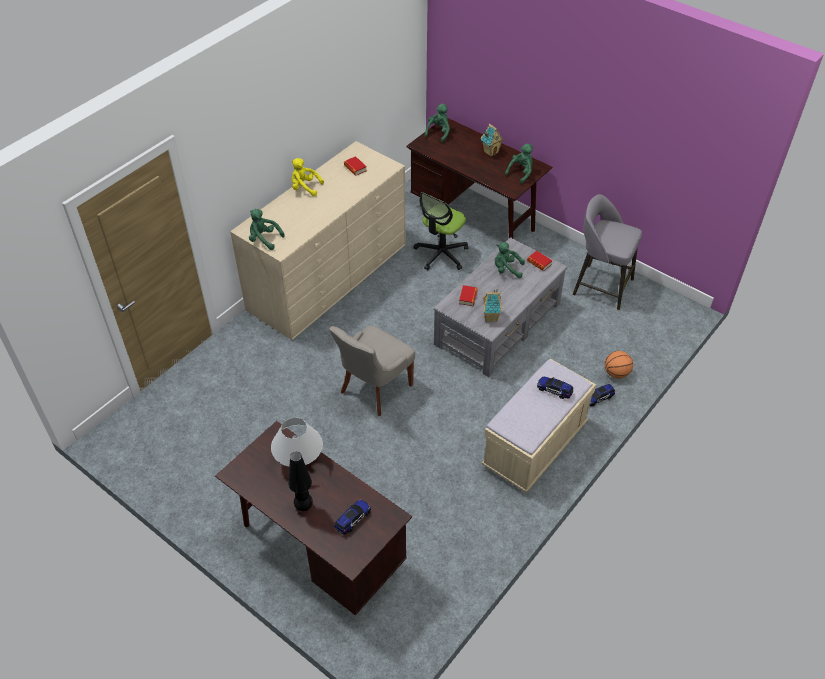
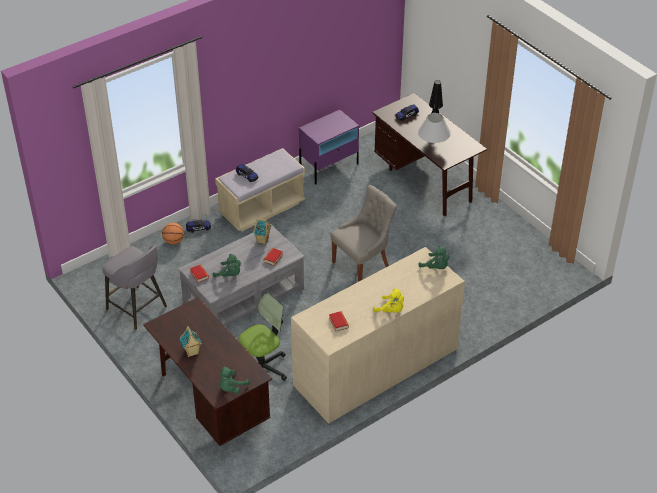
camera: 165 degrees left, 5 degrees down
(472, 546) = (329, 167): none -> purple nightstand
(521, 172) = (176, 323): green plush toy -> none

